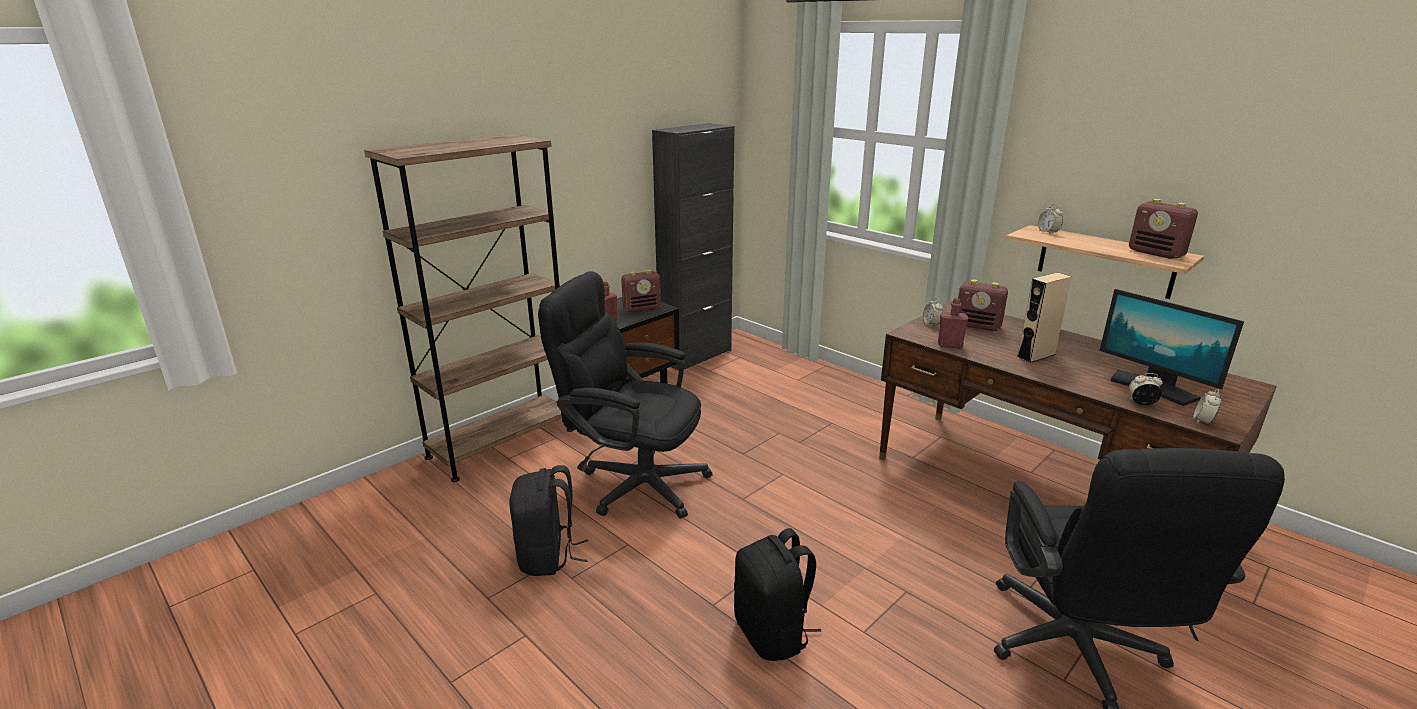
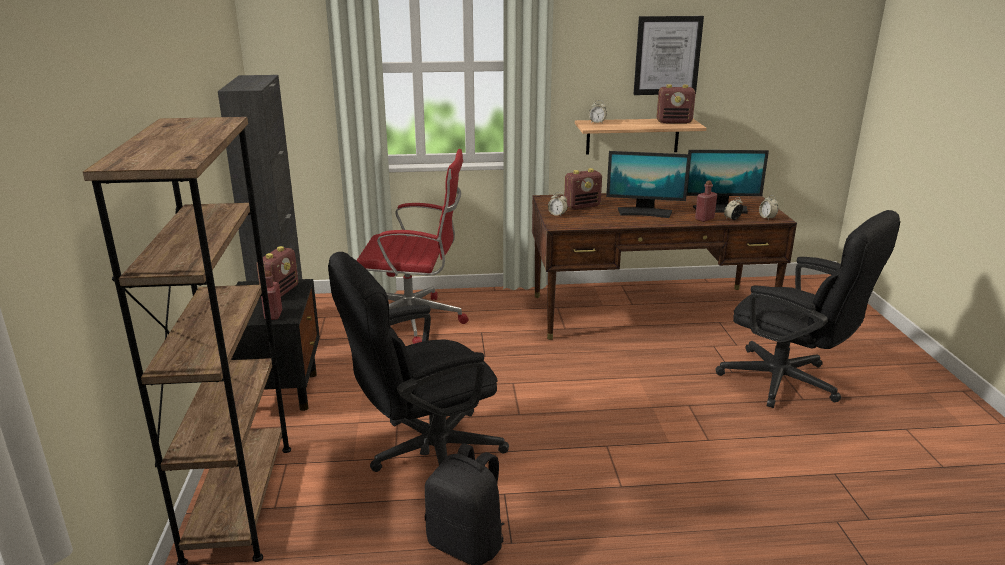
camera: 50 degrees left, 0 degrees up
(773, 634) = (676, 475): black backpack -> none
(795, 389) = (414, 321): none -> red office chair
(950, 345) = (595, 224): red bottle -> red bottle (704, 219)
(1036, 355) = (644, 212): beige speaker -> monitor
(1176, 159) = (667, 55): none -> picture

